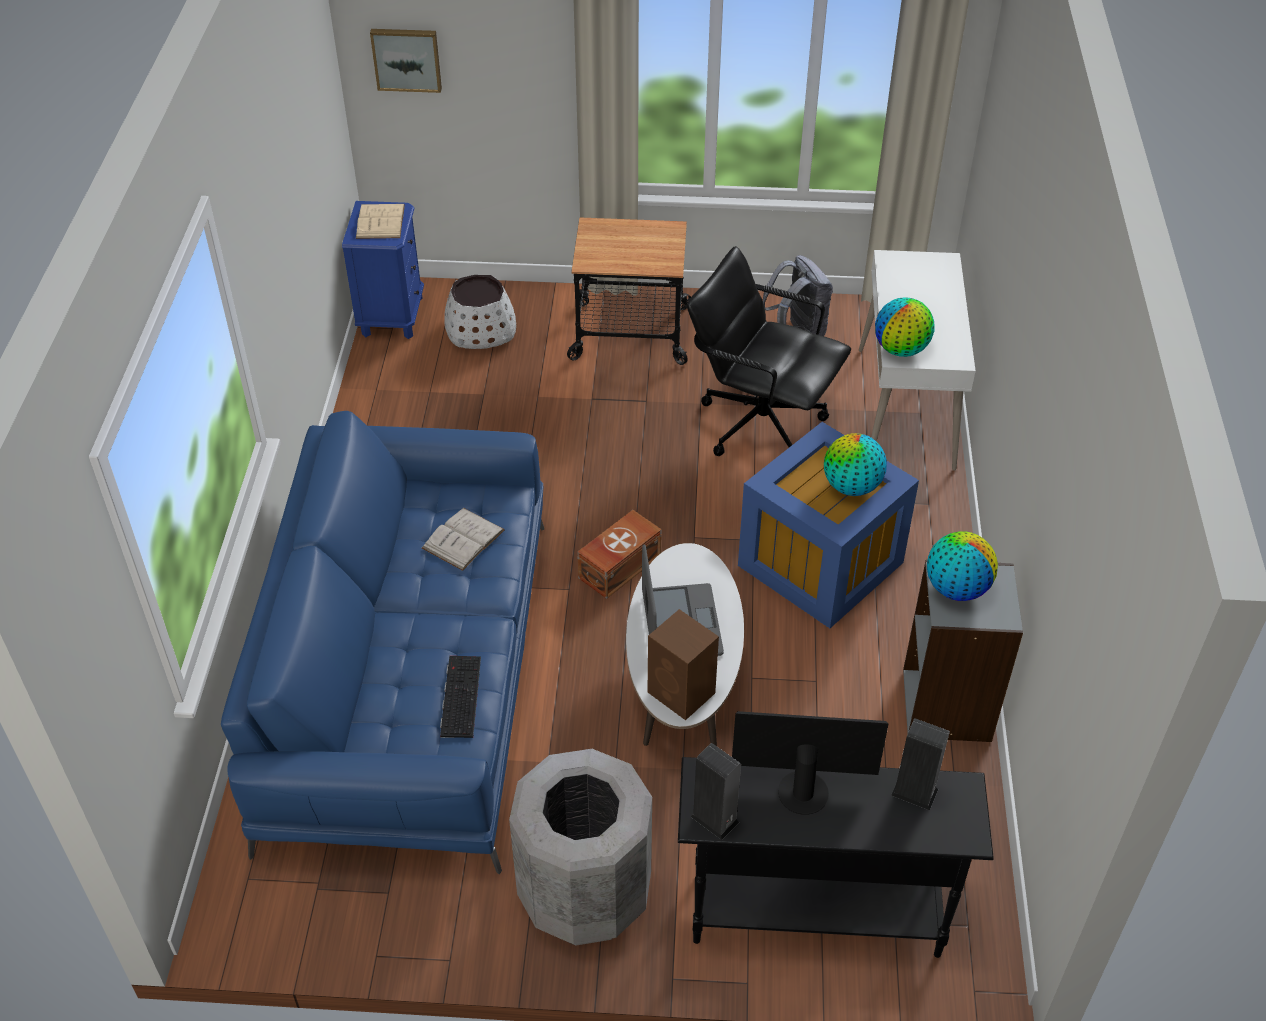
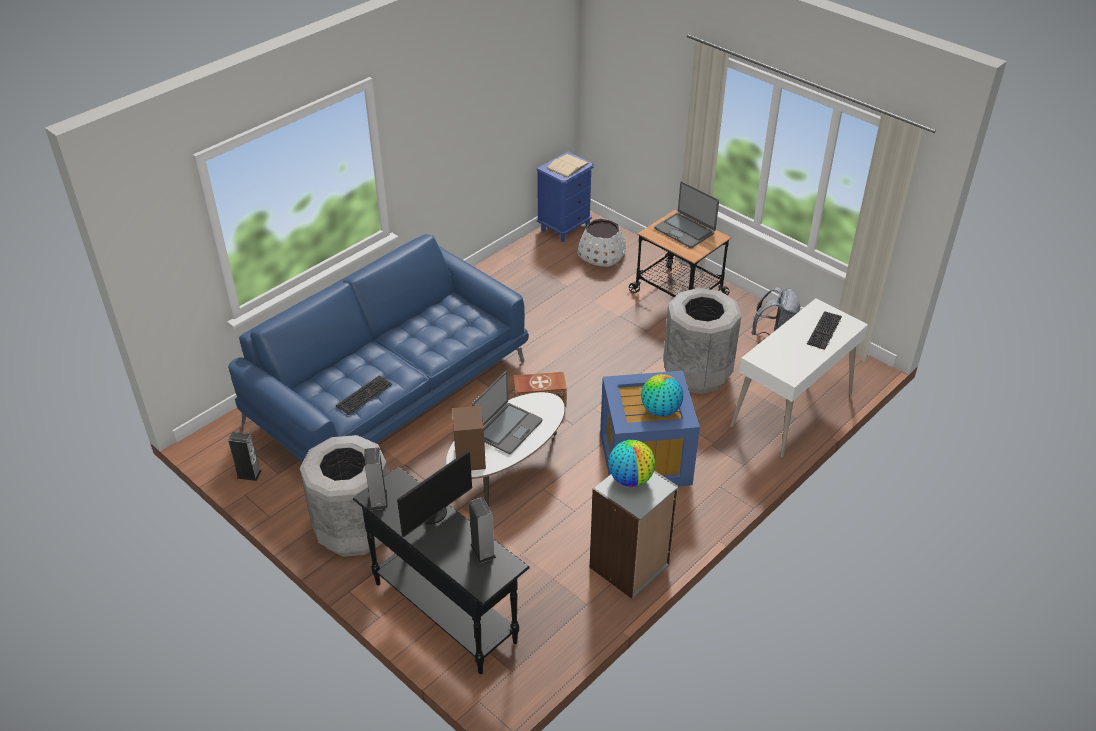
camera: 40 degrees right, 5 degrees down
(347, 923) = (249, 474): none -> speaker
(407, 59) = (612, 76): picture -> none
(463, 539) = (446, 330): white book -> none
(624, 240) = (685, 231): none -> laptop
(760, 423) = (696, 373): black office chair -> grey trash can
(802, 788) = (434, 514): monitor -> monitor turned 90 degrees clockwise
(901, 349) = (763, 354): globe -> none
(928, 285) = (825, 331): none -> keyboard

